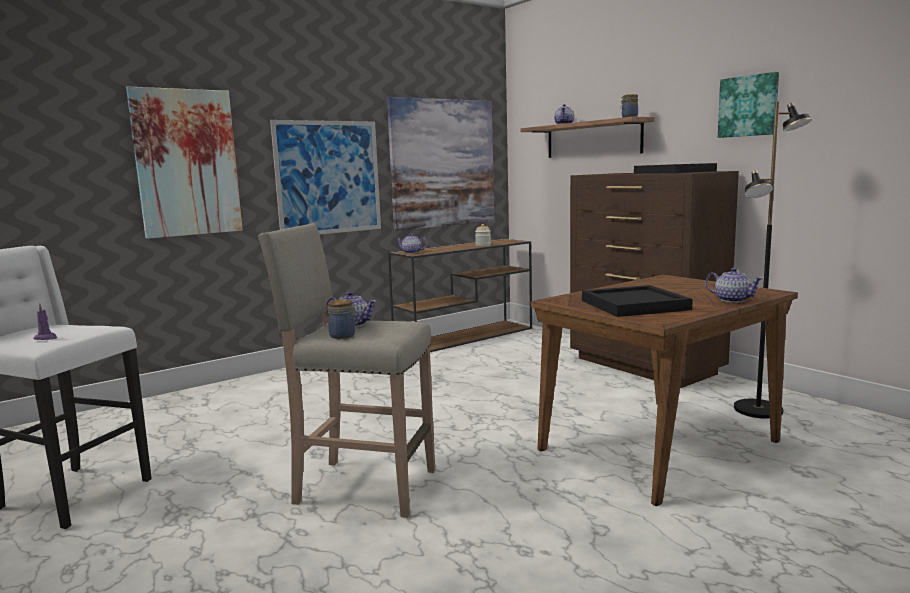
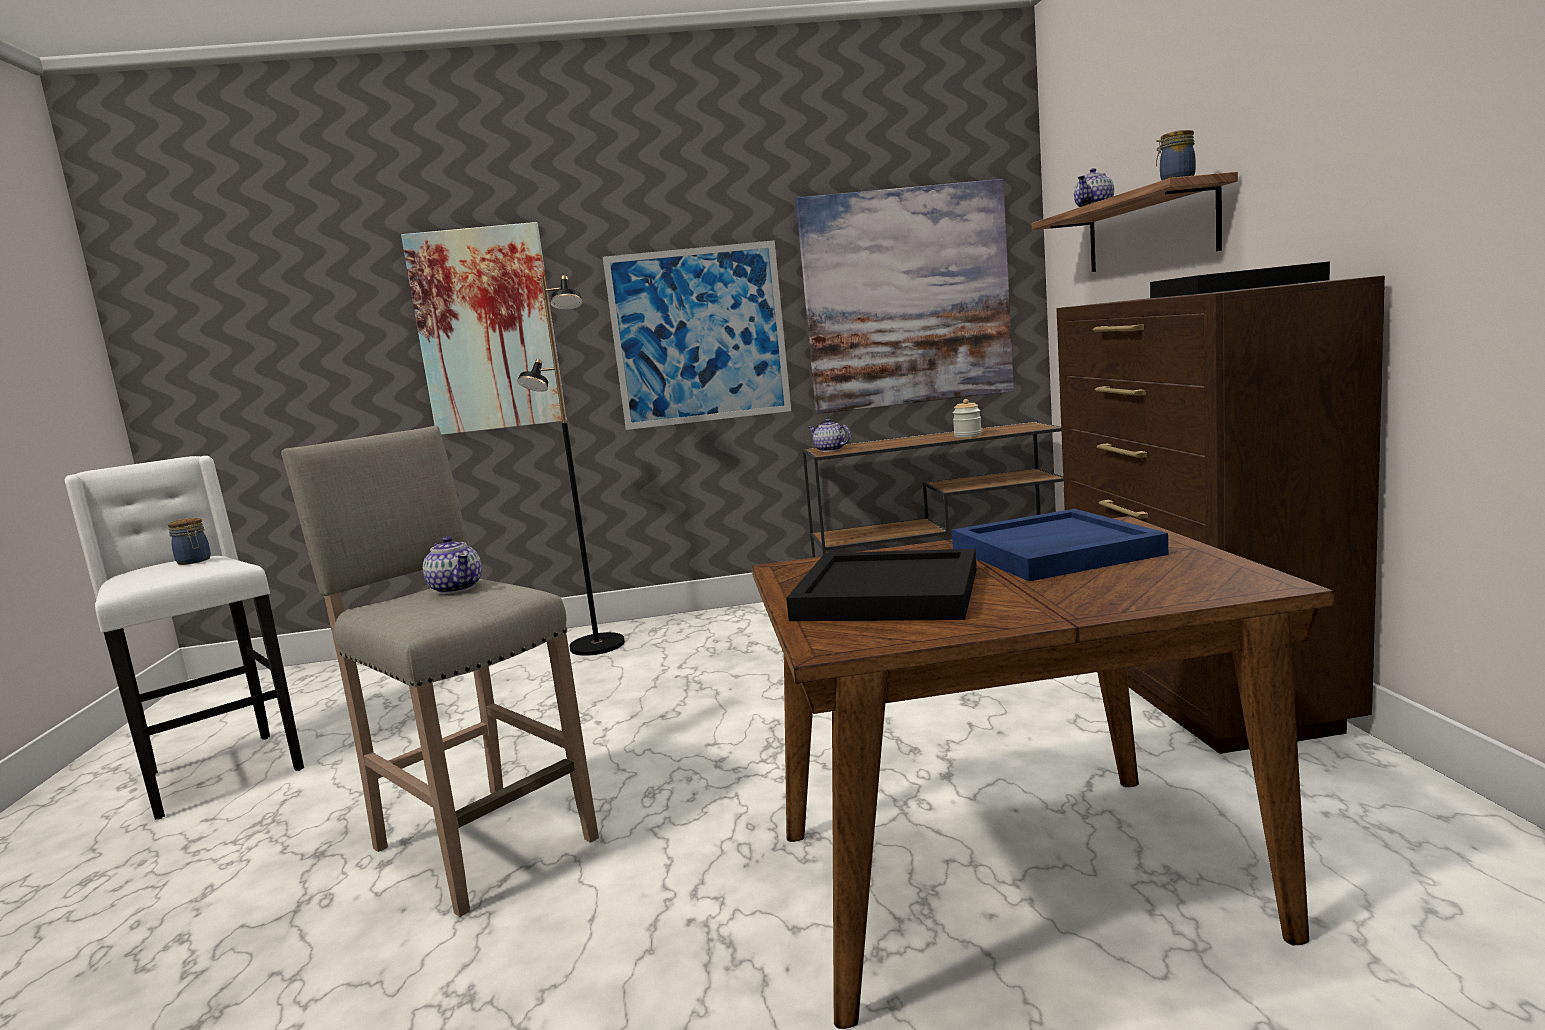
camera: 30 degrees right, 0 degrees up
(46, 338) = (145, 578): purple candle -> none
(343, 336) = (396, 610): jar -> jar (194, 561)
(666, 287) = (1054, 552): none -> blue tray
(732, 300) = (1113, 600): teapot -> none
(748, 106) = (1405, 118): picture -> none
(759, 410) = (1347, 846): black floor lamp -> black floor lamp (597, 646)

